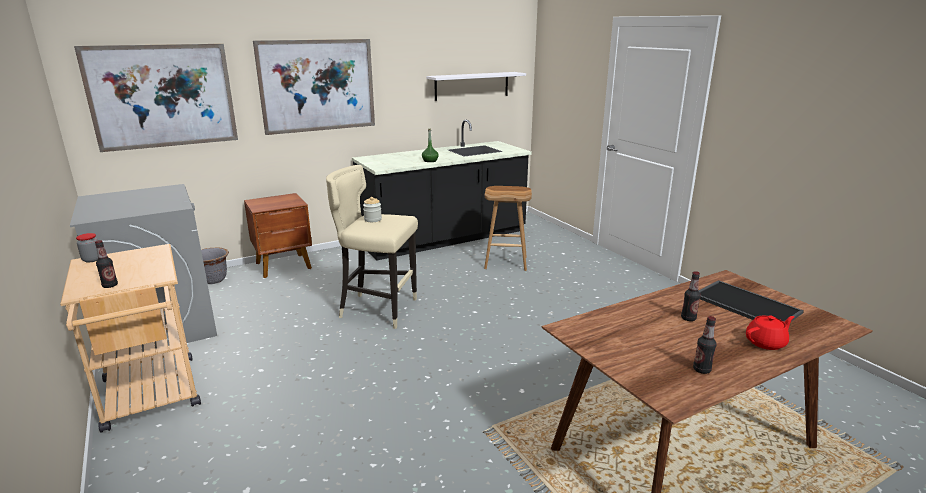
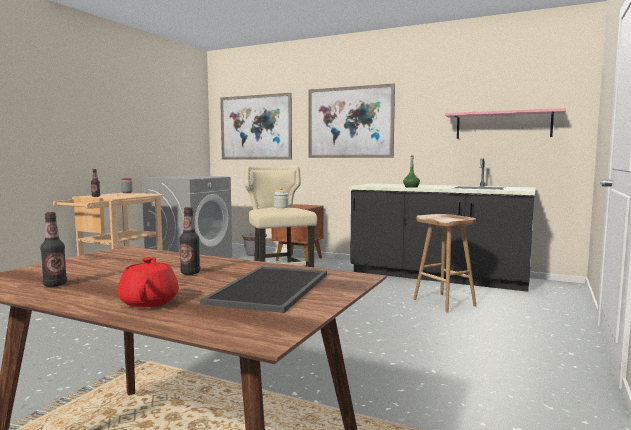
camera: 55 degrees right, 15 degrees down
(472, 86) = (503, 125): white shelf -> pink shelf
(766, 343) = (149, 301): red teapot -> red teapot turned 135 degrees counterclockwise

